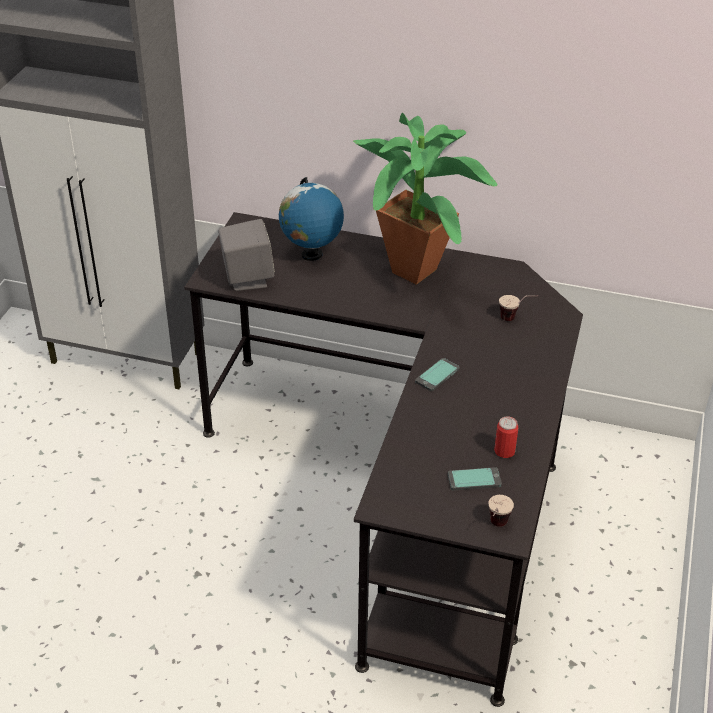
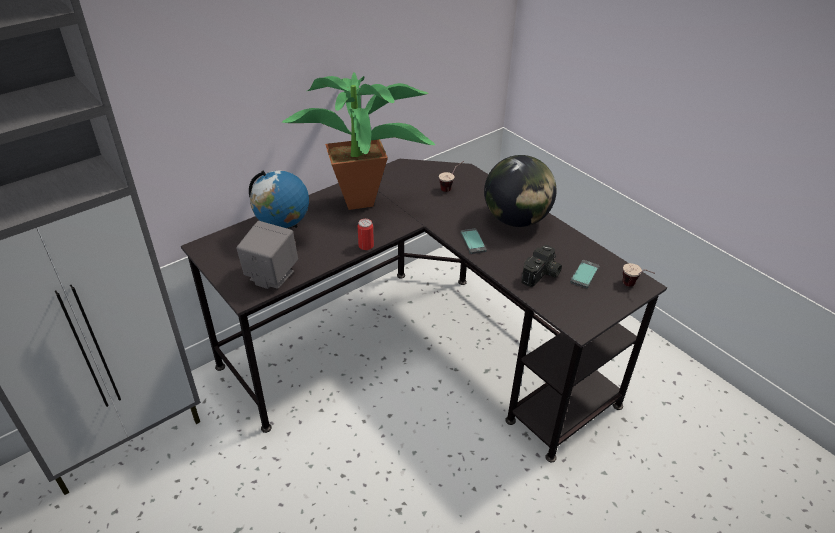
camera: 55 degrees left, 0 degrees up
(436, 447) = (541, 275): none -> camera
(504, 451) = (568, 250): can -> can (366, 246)
(514, 390) = (516, 219): none -> globe

